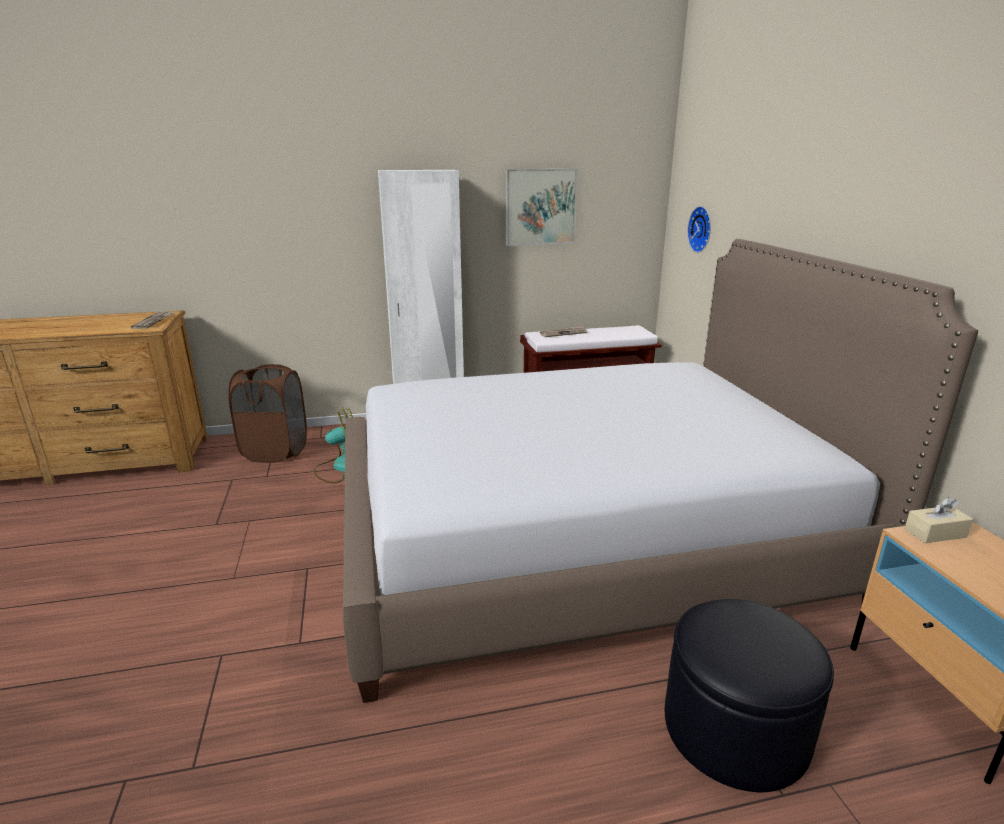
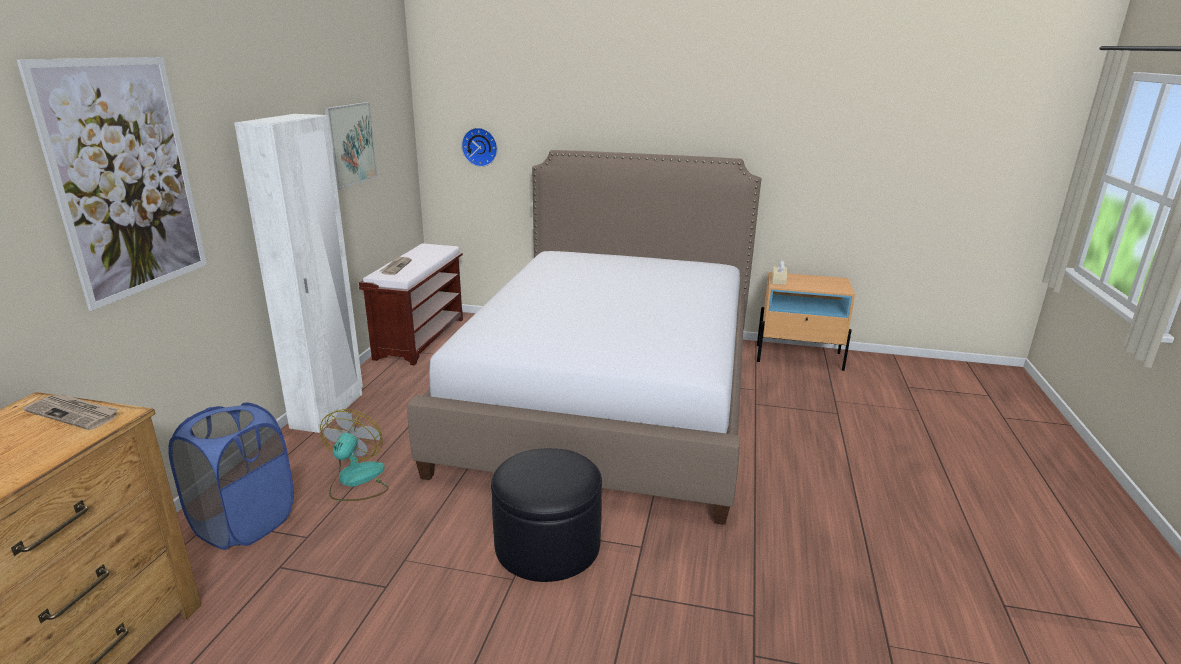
camera: 65 degrees left, 0 degrees up
(274, 198) = (125, 178): none -> picture
(275, 451) = (245, 523): brown laundry basket -> blue laundry basket
(735, 728) = (796, 409): black ottoman -> black ottoman (547, 545)

